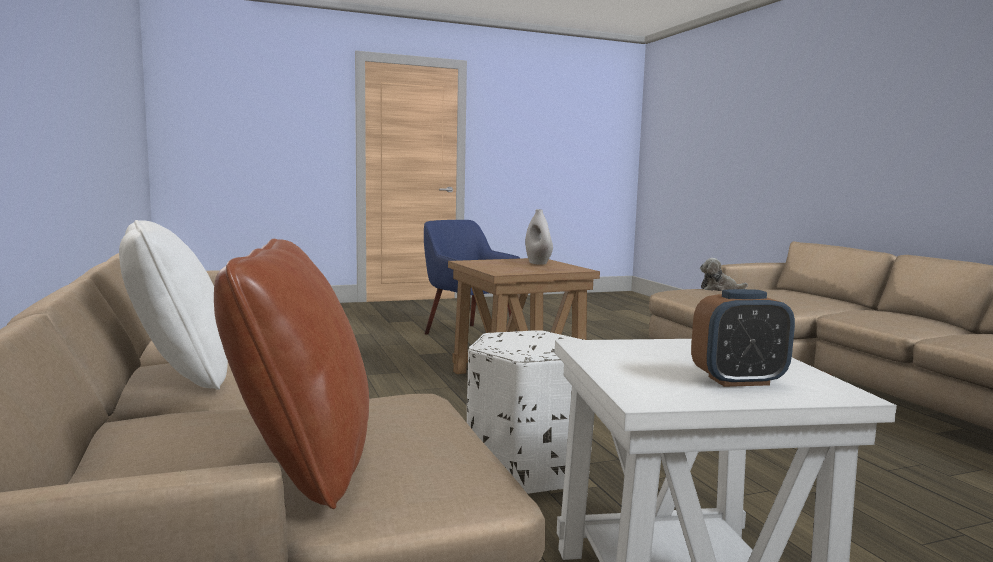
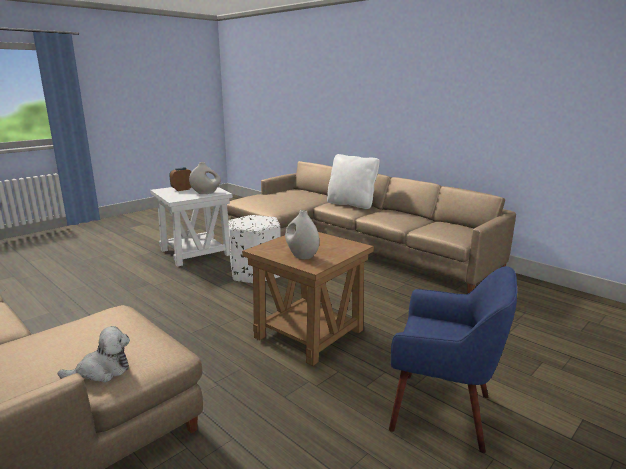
camera: 155 degrees right, 10 degrees up
(303, 462) = (275, 195): brown pillow -> none
(640, 352) = (206, 193): none -> white vase

